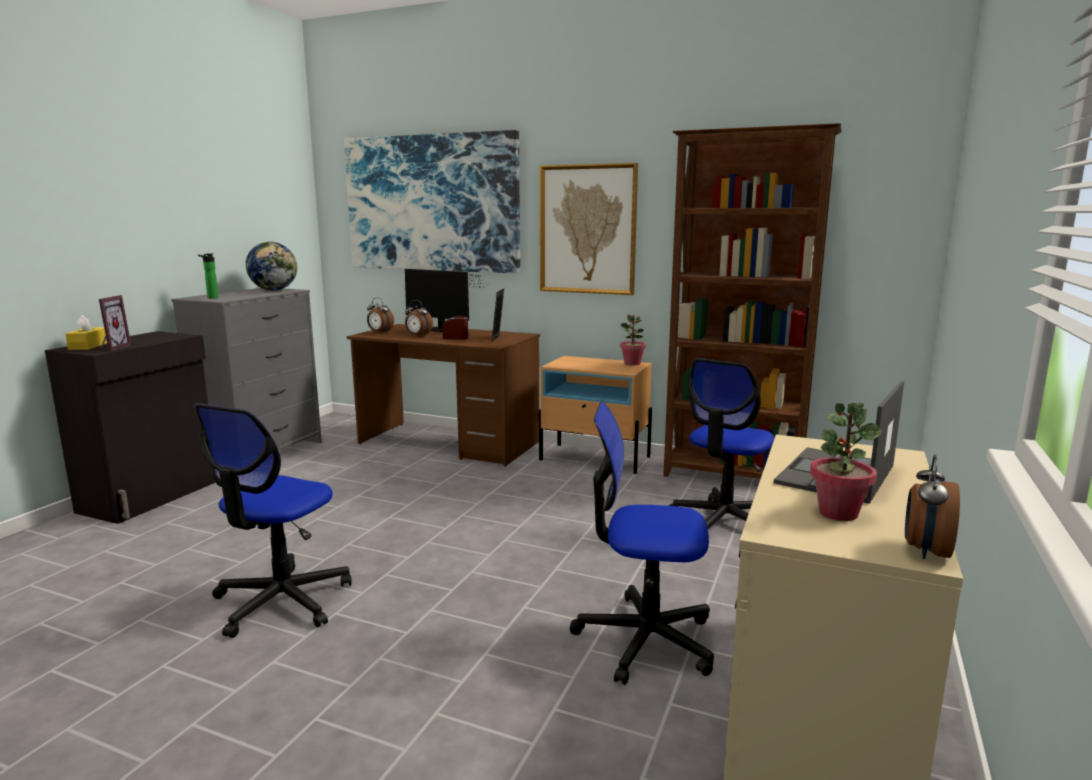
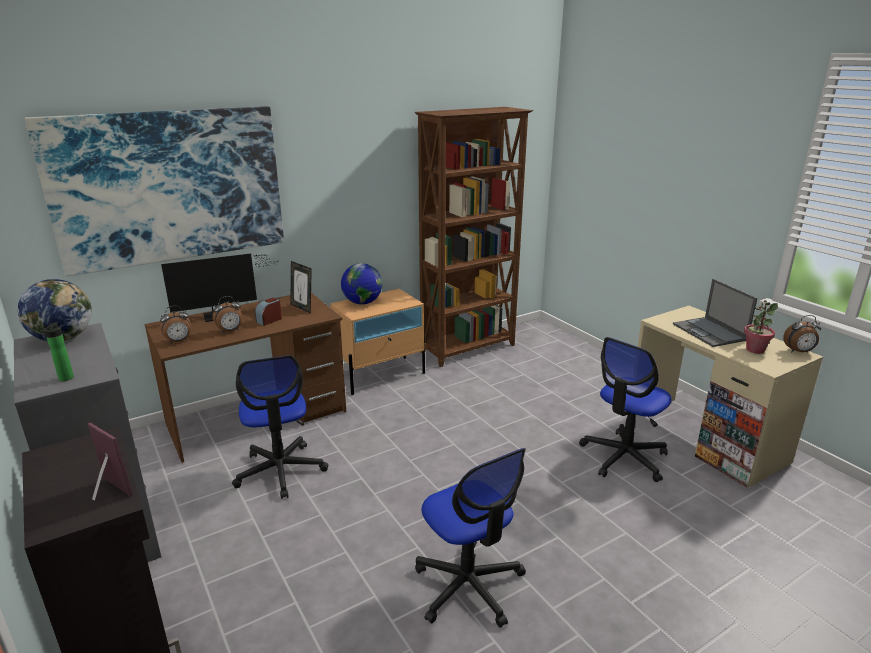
camera: 55 degrees left, 10 degrees up
(88, 346) = (59, 510): yellow tissue box -> none
(586, 361) = (362, 302): none -> globe
(587, 229) = (341, 193): picture -> none
(632, 363) = (393, 293): potted plant -> none
(724, 521) = (521, 378): office chair -> office chair (280, 471)
(925, 551) = (799, 351): alarm clock -> alarm clock turned 60 degrees counterclockwise

